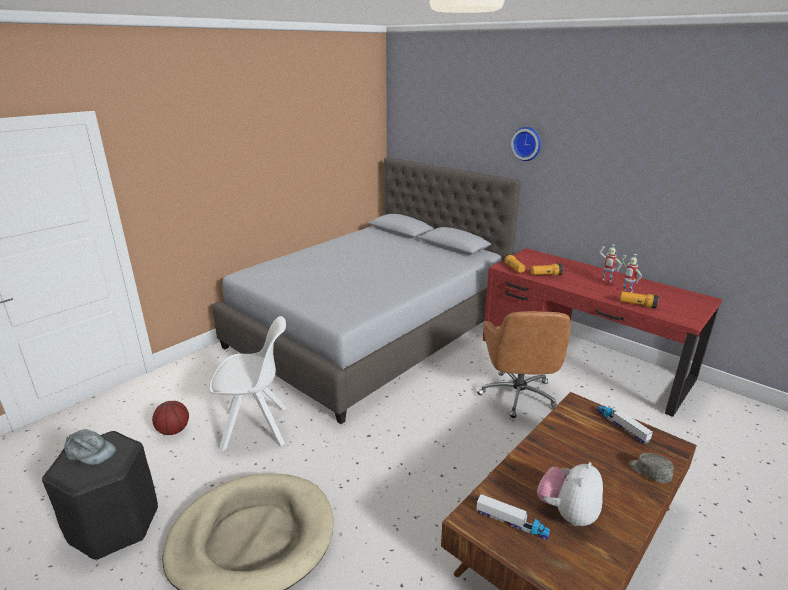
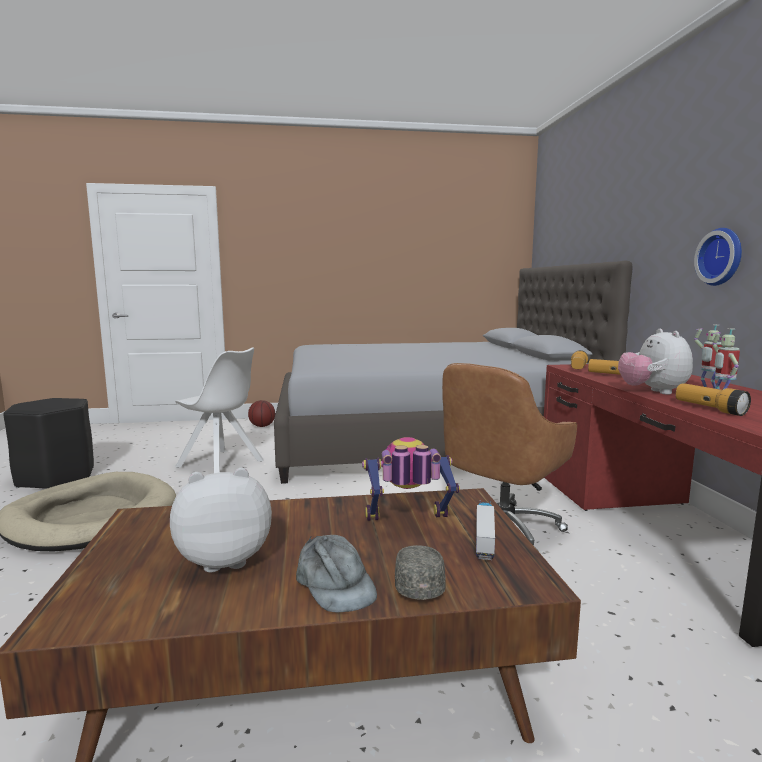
camera: 40 degrees right, 15 degrees down
(90, 452) = (53, 401): grey cap -> grey cap (335, 585)
(173, 430) = (174, 448): basketball -> basketball (262, 426)
(512, 523) = (159, 537): toy truck -> none
(527, 143) = (645, 212): wall clock -> wall clock (722, 257)
(586, 437) = (408, 523): none -> toy robot
(592, 292) = (652, 392): none -> plush toy

